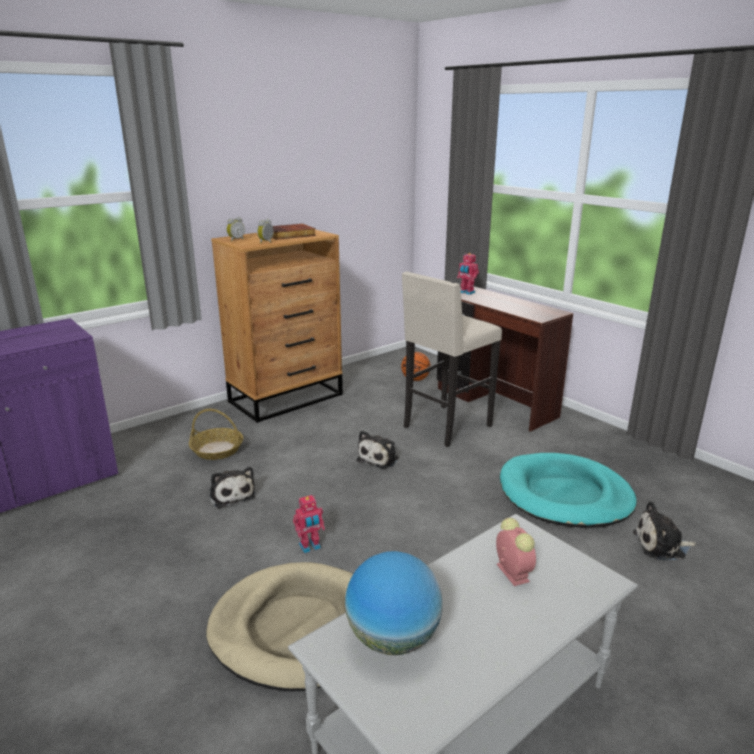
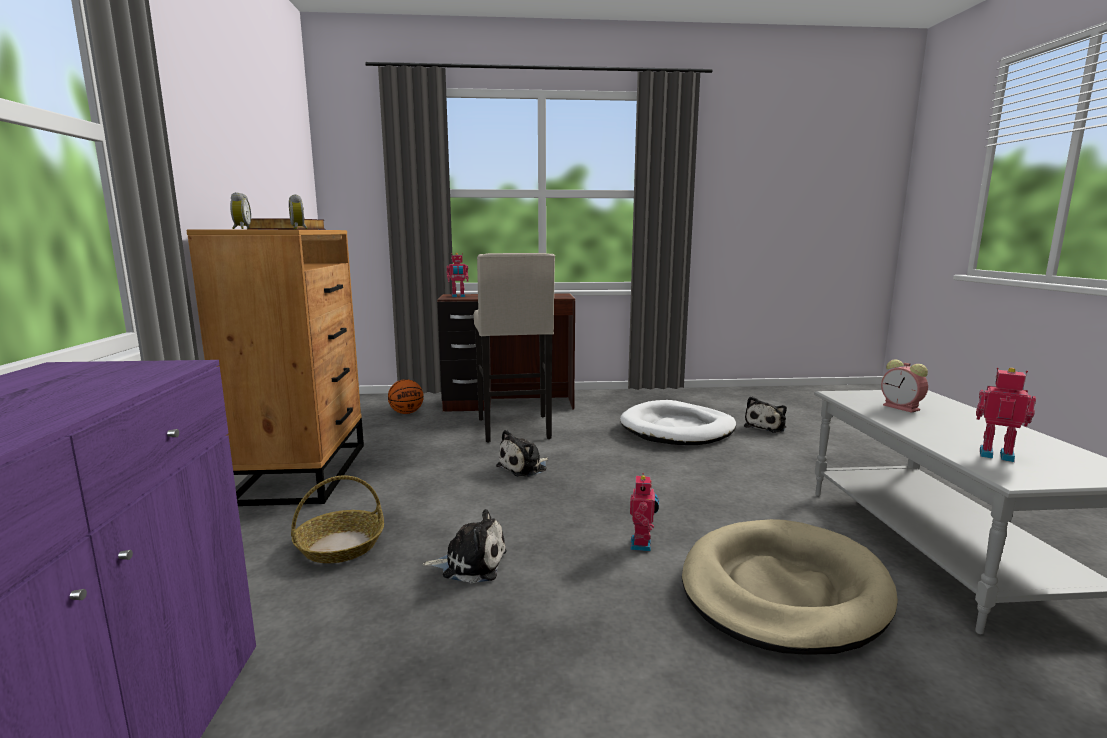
camera: 55 degrees left, 10 degrees down
(379, 458) = (524, 467): plush toy -> plush toy turned 75 degrees clockwise
(393, 638) = (996, 454): globe -> toy robot
(511, 572) = (902, 408): alarm clock -> alarm clock turned 135 degrees counterclockwise
(564, 495) = (677, 429): turquoise dog bed -> white dog bed

